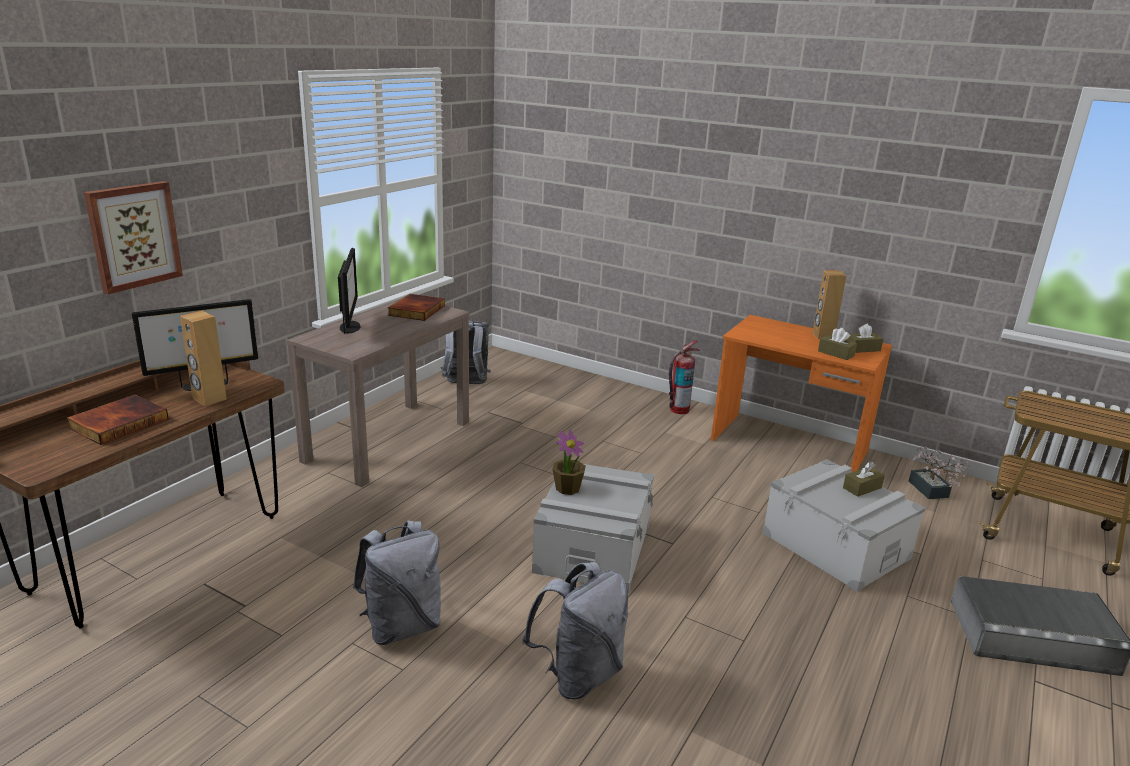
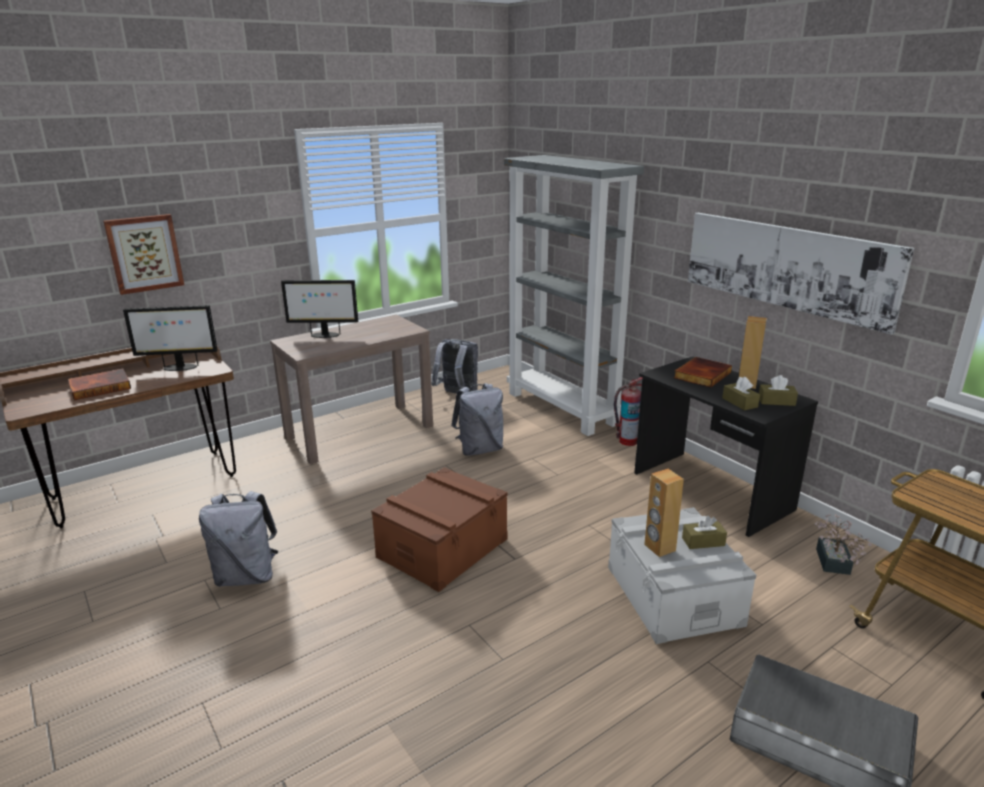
camera: 25 degrees right, 0 degrees up
(209, 399) = (170, 378): brown speaker -> brown speaker (659, 548)
(350, 327) = (324, 335): monitor -> monitor turned 75 degrees clockwise
(416, 310) = (388, 326): book -> book (701, 375)
(567, 488) = (422, 490): potted plant -> none
(578, 675) = (339, 649): grey backpack -> grey backpack (480, 449)
(589, 385) = (563, 408): none -> grey bookcase
(593, 548) = (442, 547): grey storage box -> brown storage box
(789, 446) = (710, 491): orange desk -> black desk
(856, 220) = (786, 266): none -> picture

